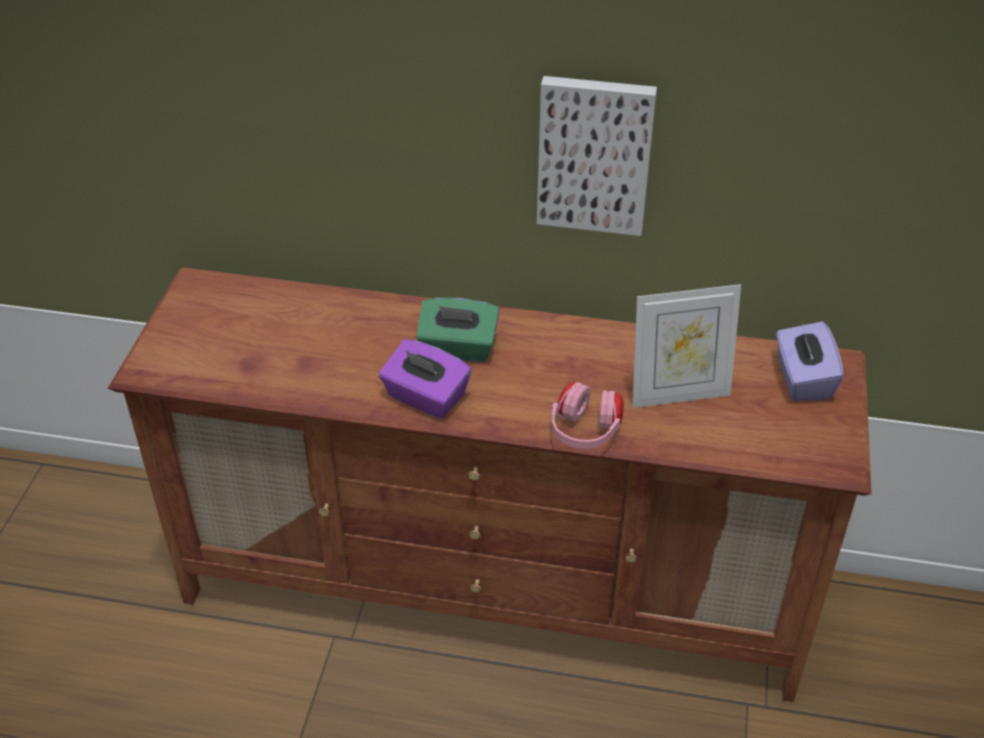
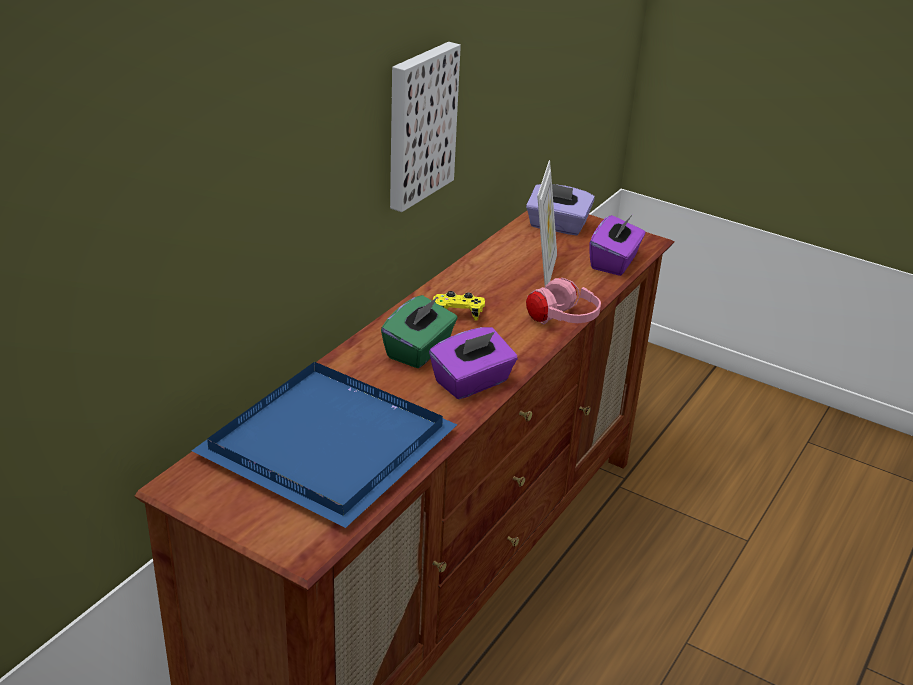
camera: 70 degrees left, 10 degrees down
(284, 342) = (333, 444): none -> blue tray
(543, 355) = (458, 314): none -> yellow game controller
(756, 447) = (614, 262): none -> purple tissue box

